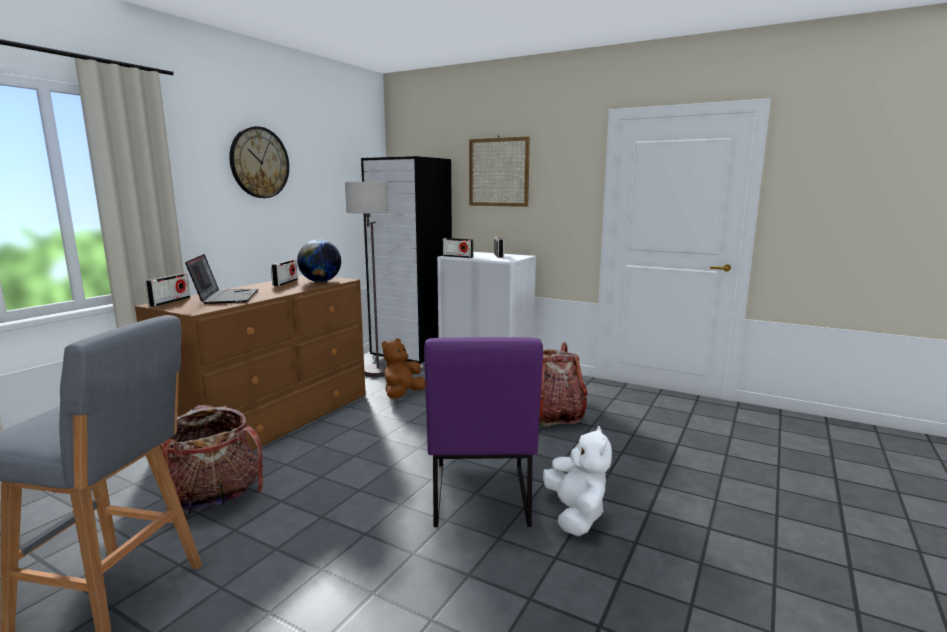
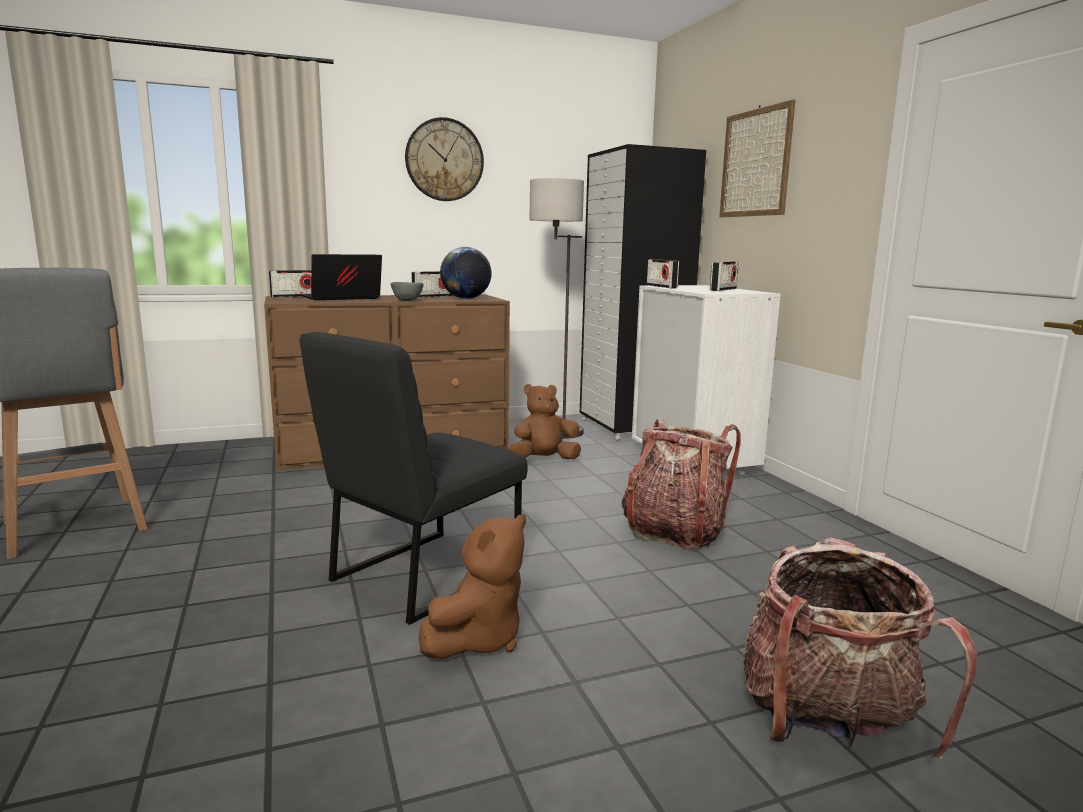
camera: 40 degrees right, 0 degrees up
(215, 500) = (238, 491): backpack -> backpack (827, 723)
(225, 297) = (341, 298): laptop -> laptop turned 150 degrees counterclockwise
(291, 291) = (408, 300): none -> grey bowl
(480, 497) = (421, 575): purple chair -> black chair
(576, 515) = (478, 639): white plush toy -> brown plush toy

